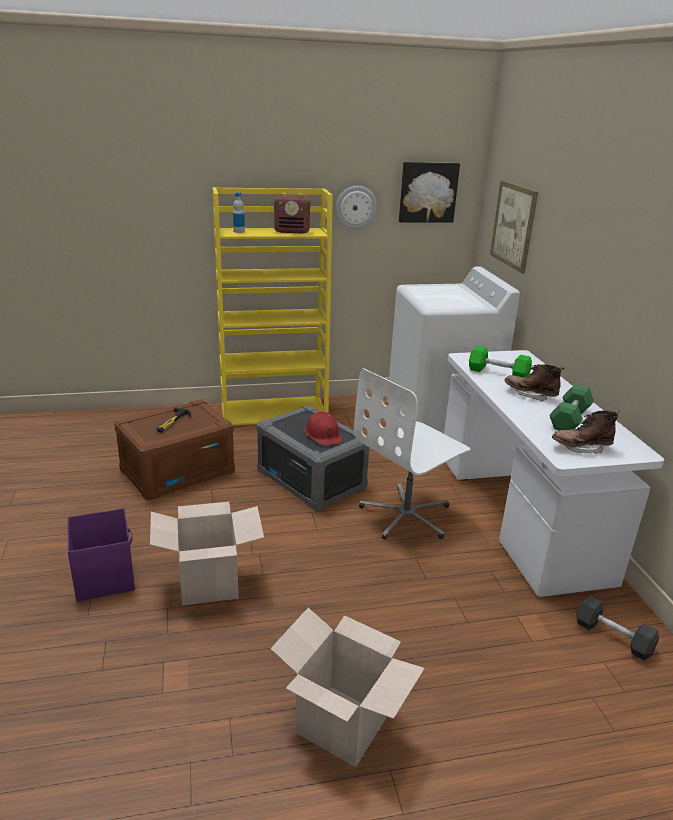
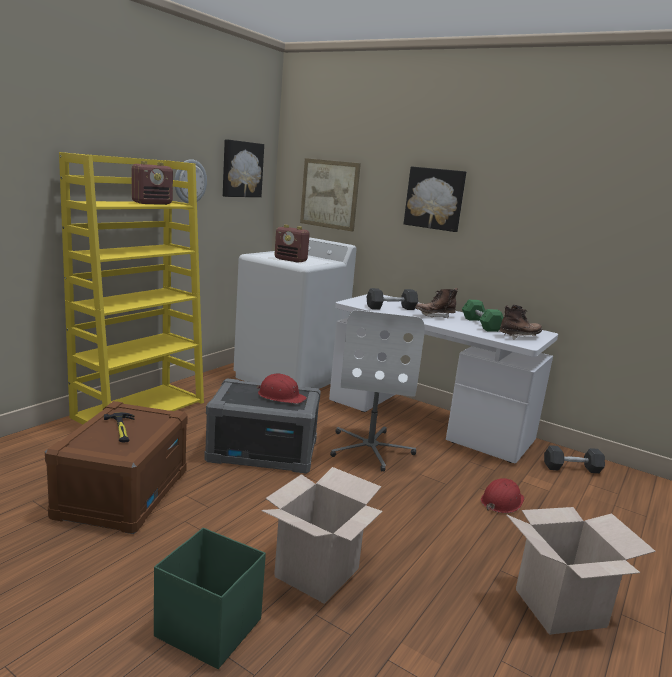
camera: 45 degrees left, 10 degrees down
(105, 577) = (208, 627): purple storage box -> green storage box
(239, 231) = (101, 203): bottle -> none
(434, 298) = (291, 260): none -> radio
(454, 621) = (501, 501): none -> red hard hat
(498, 373) = (391, 308): green dumbbell -> grey dumbbell
(581, 448) = (519, 337): brown boot -> brown boot turned 150 degrees counterclockwise
(587, 247) = (435, 198): none -> picture

